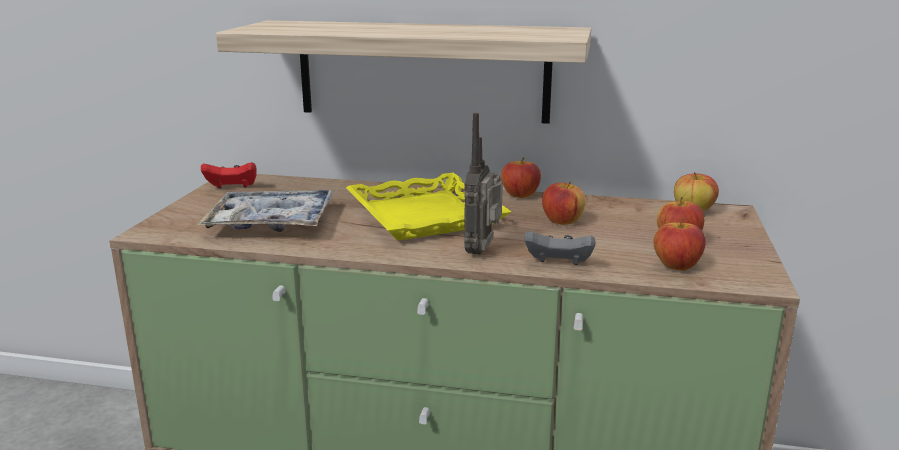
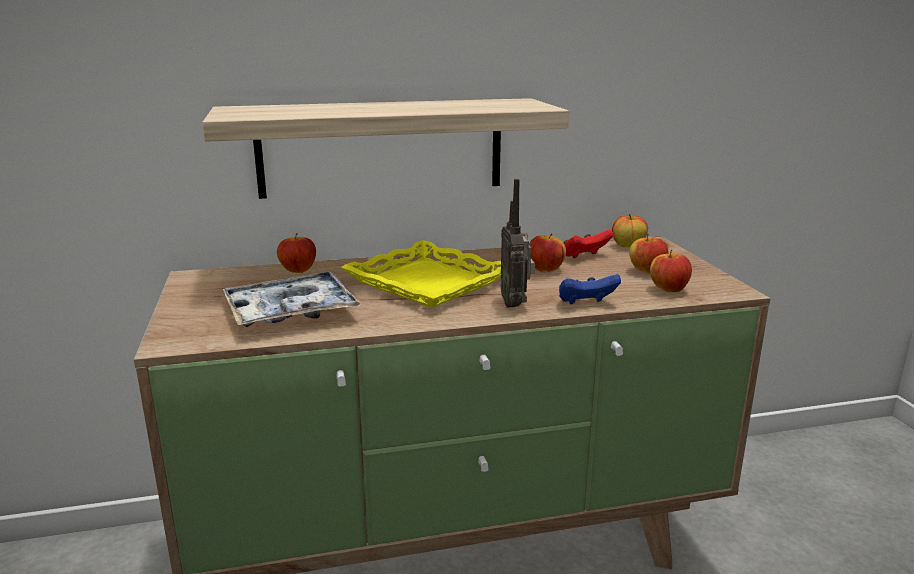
camera: 25 degrees left, 0 degrees up
(232, 188) = (203, 286): red game controller -> red game controller (585, 256)
(520, 195) = (485, 253): apple -> apple (298, 270)
(558, 264) = (585, 303): grey game controller -> blue game controller

